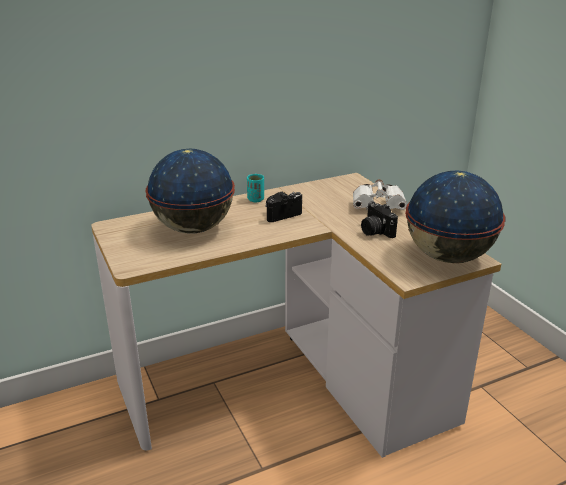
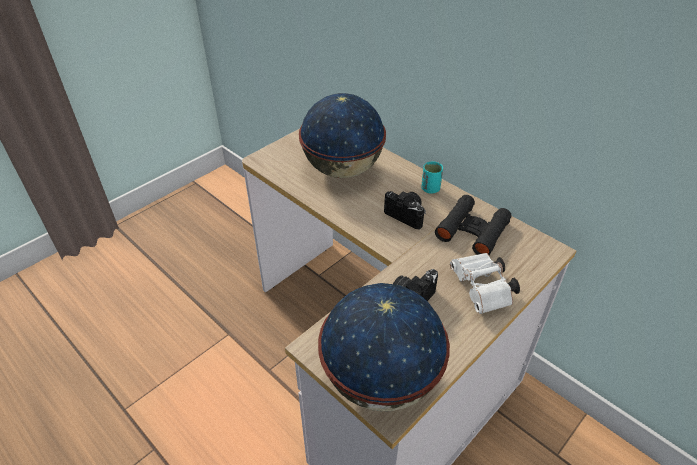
camera: 70 degrees right, 15 degrees up
(316, 196) = (472, 230): none -> black binoculars

